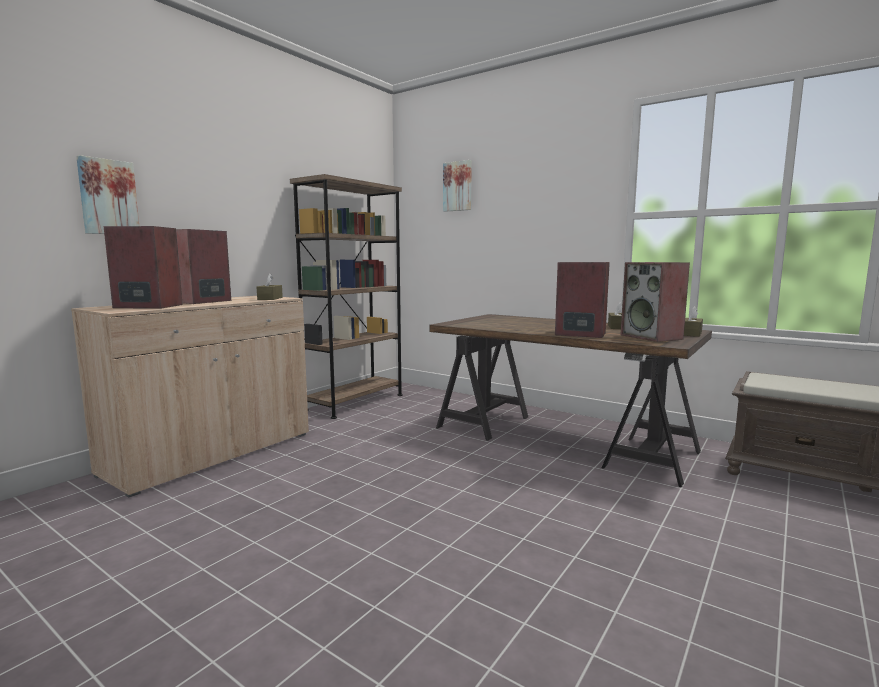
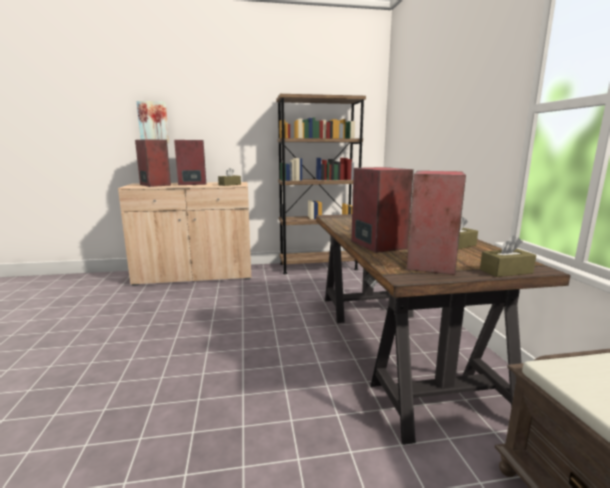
camera: 45 degrees right, 5 degrees up
(458, 186) = (416, 89): picture -> none

